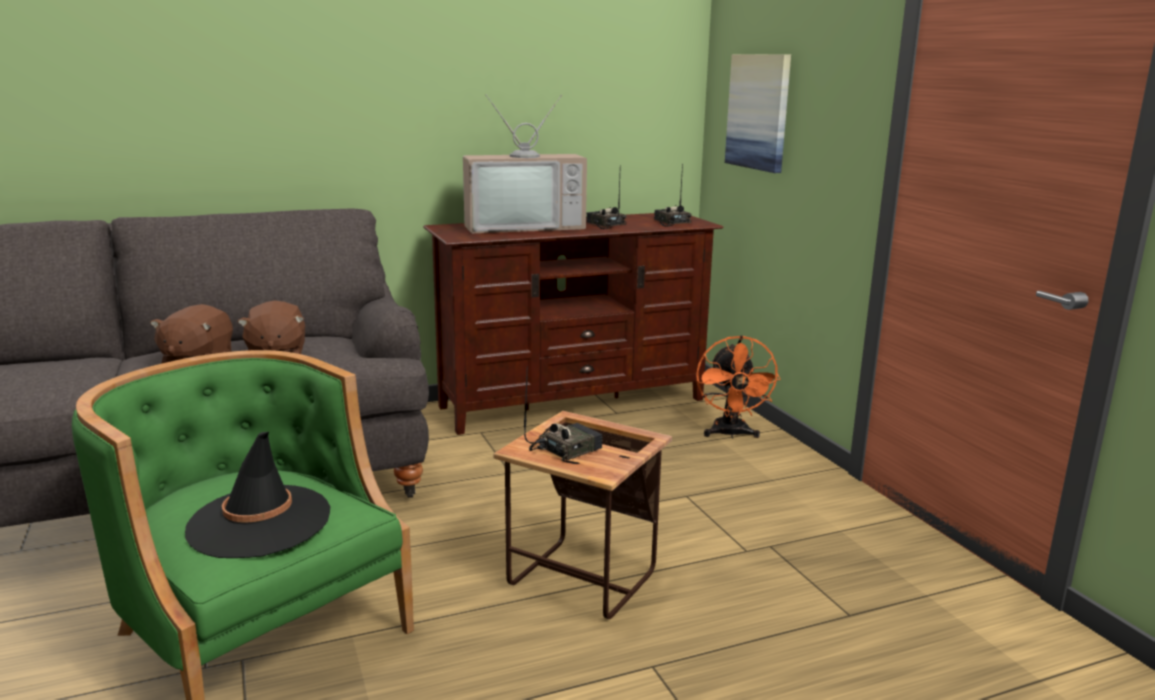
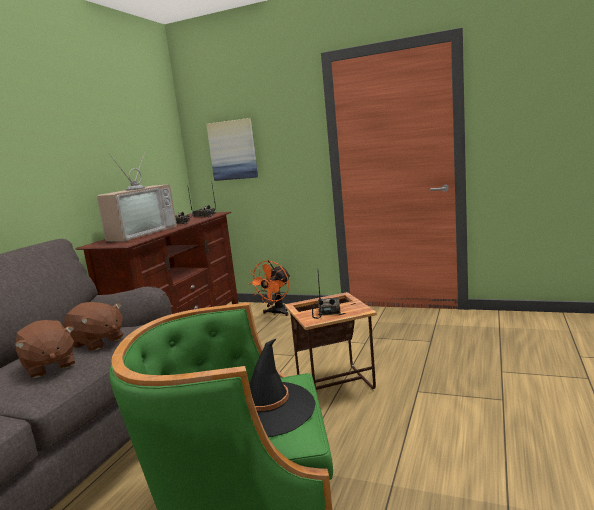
camera: 45 degrees left, 5 degrees down
(731, 434) = (276, 313): orange fan -> orange fan turned 75 degrees clockwise

